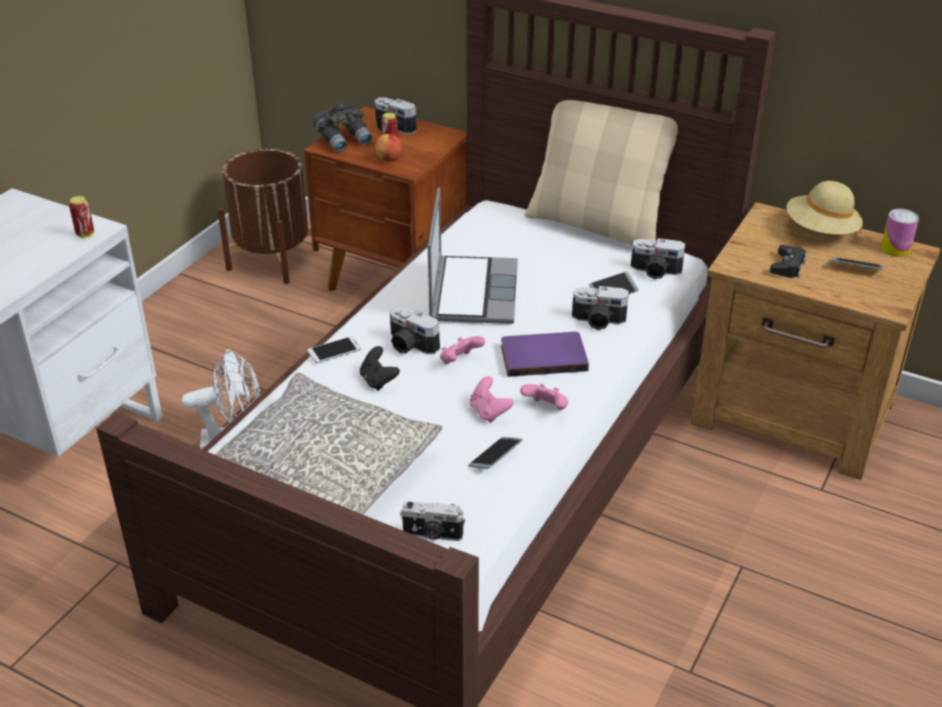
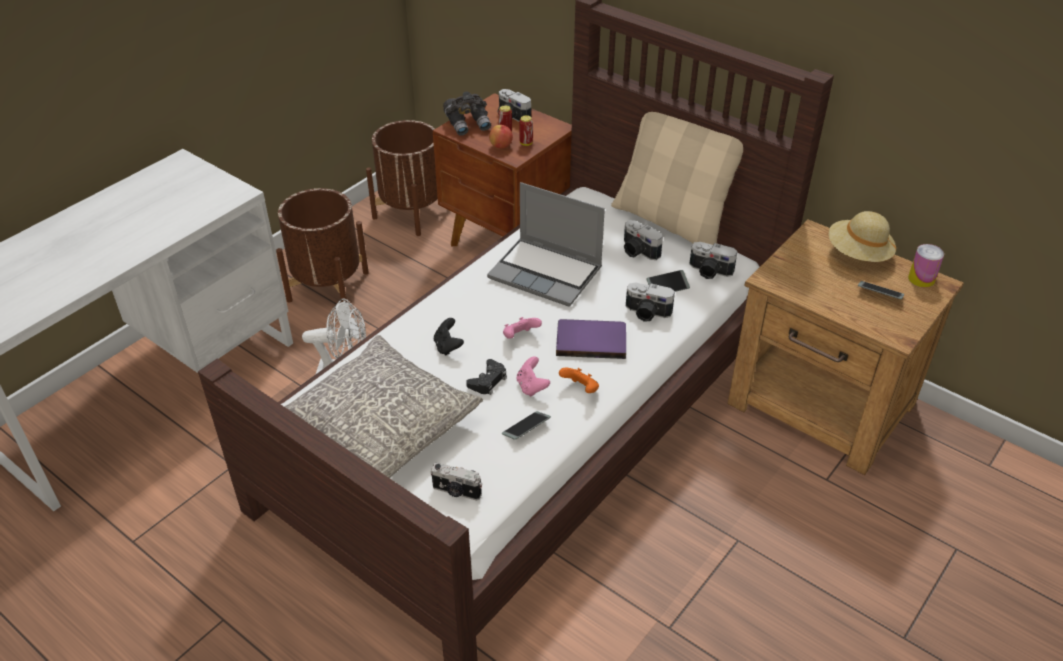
camera: 10 degrees right, 5 degrees up
(85, 234) = (228, 197): can -> can (526, 143)
(190, 349) = (328, 286): none -> brown planter
(334, 350) = (419, 314): phone -> none
(410, 345) = (482, 317): camera -> camera (638, 251)
(472, 292) = (547, 273): laptop -> laptop turned 105 degrees clockwise
(546, 408) = (580, 389): pink game controller -> orange game controller
(788, 266) = (817, 286): black game controller -> black game controller (488, 381)

